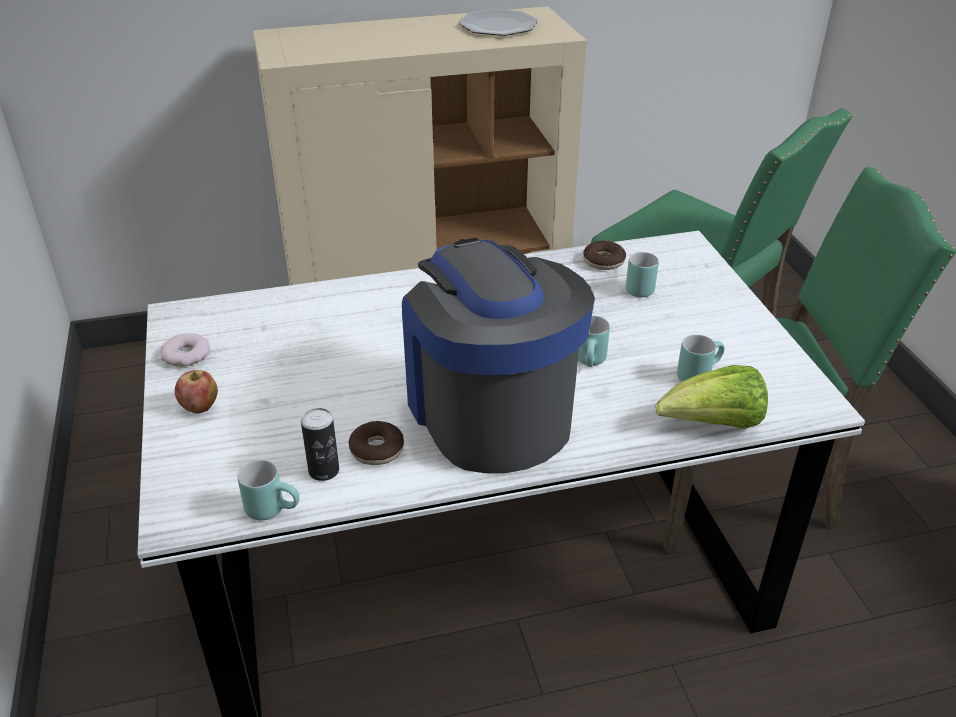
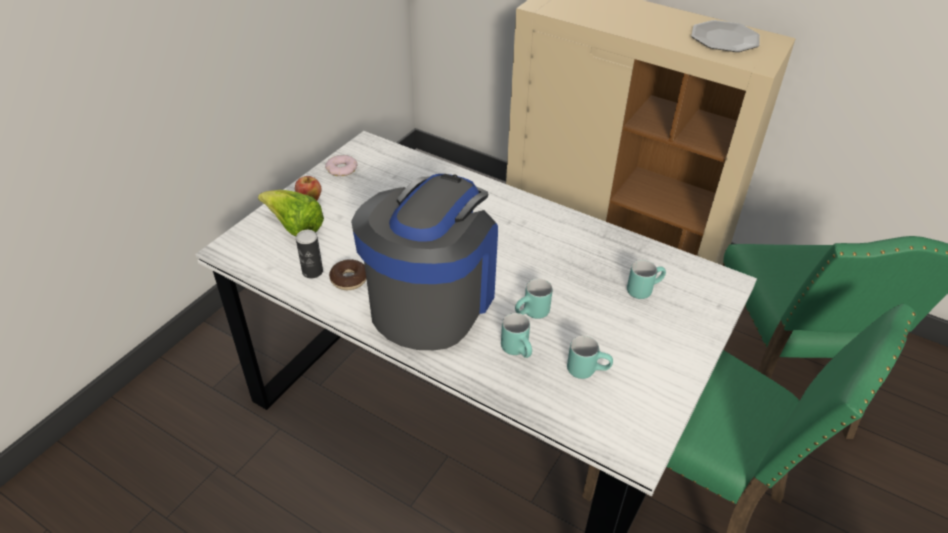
camera: 45 degrees right, 5 degrees up
(274, 508) = (268, 274): turquoise mug -> turquoise mug (519, 350)
(603, 261) = (646, 257): donut -> none
(713, 424) = (544, 406): lettuce -> lettuce (295, 228)

